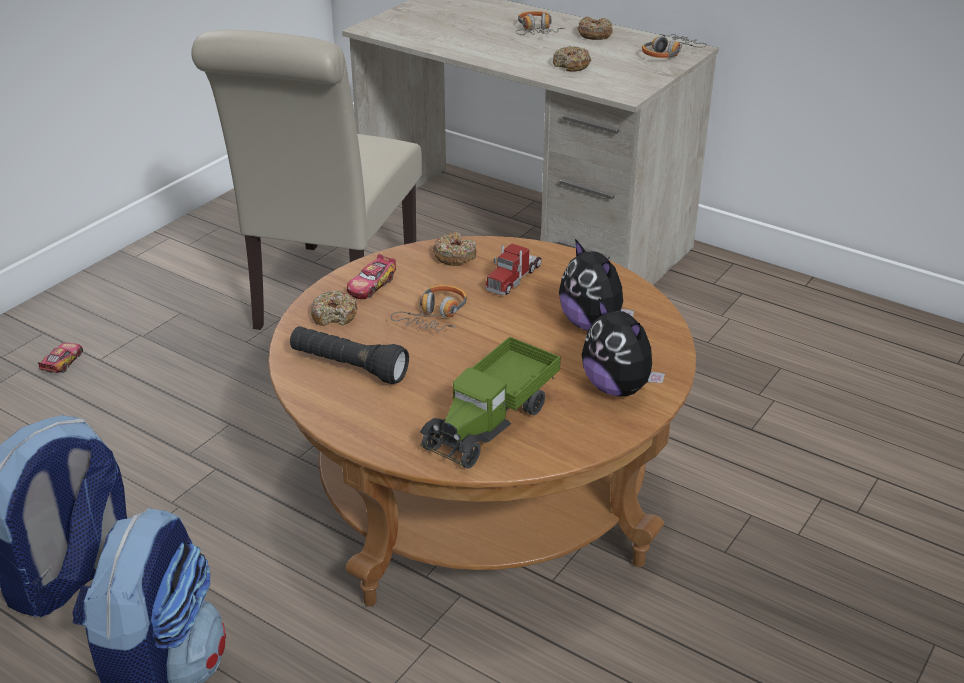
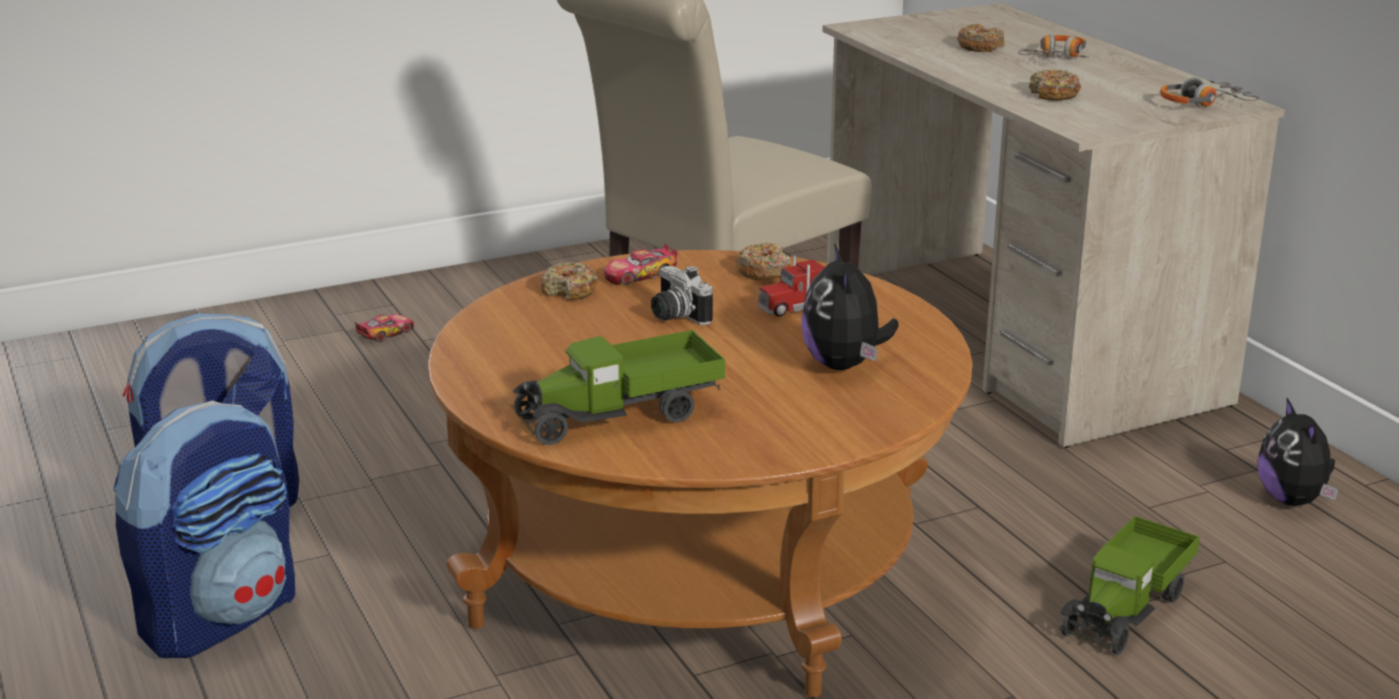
camera: 30 degrees right, 10 degrees down
(348, 367) = (530, 334): black flashlight -> none
(435, 316) = (674, 316): headphones -> camera
(594, 34) = (1129, 72): donut -> donut (980, 47)
(618, 388) = (799, 425): plush toy -> plush toy (1293, 500)
(758, 423) = (1127, 608): none -> toy truck

